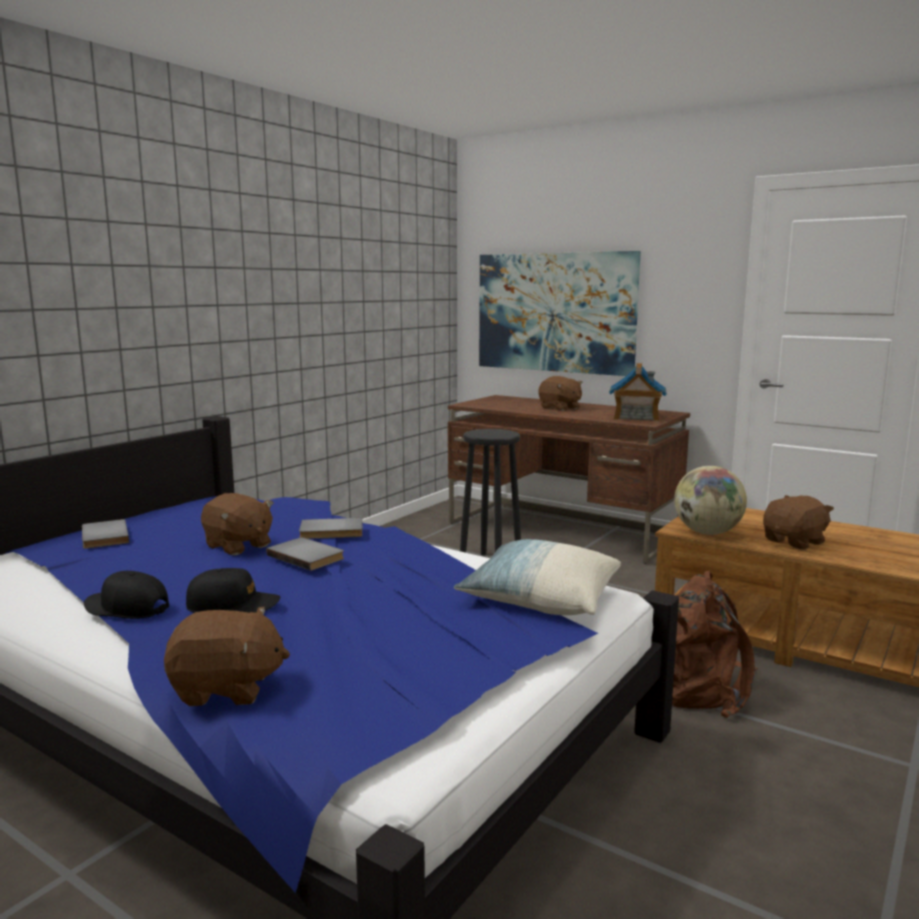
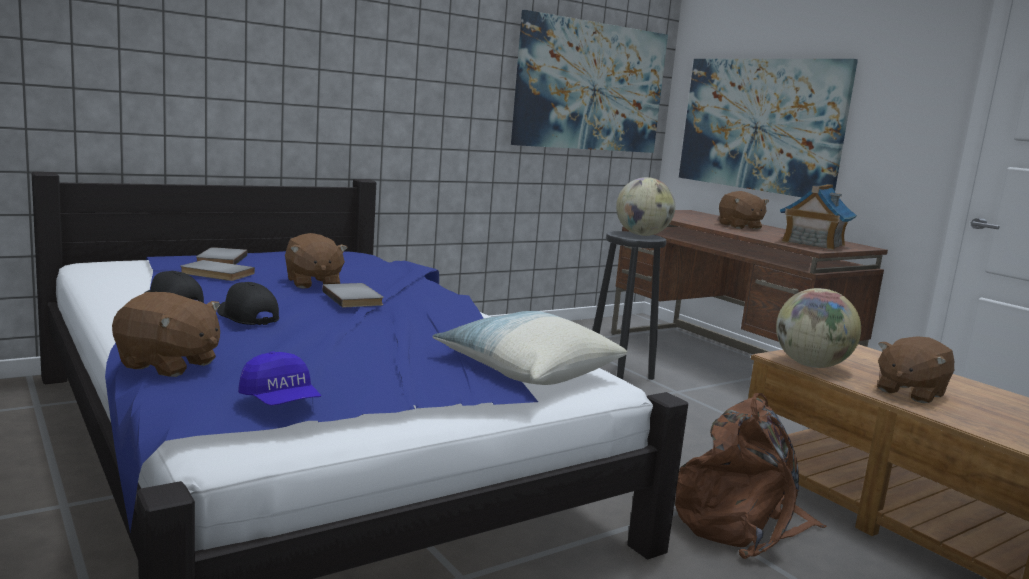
camera: 20 degrees right, 0 degrees up
(233, 605) = (247, 316): black cap -> black cap turned 150 degrees counterclockwise
(331, 532) = (400, 287): grey book -> grey book (216, 274)
(396, 290) = (591, 87): none -> picture
(402, 702) = (280, 401): none -> blue cap
(495, 432) = (642, 235): none -> globe
(795, 542) = (909, 392): brown plush toy -> brown plush toy turned 150 degrees clockwise

